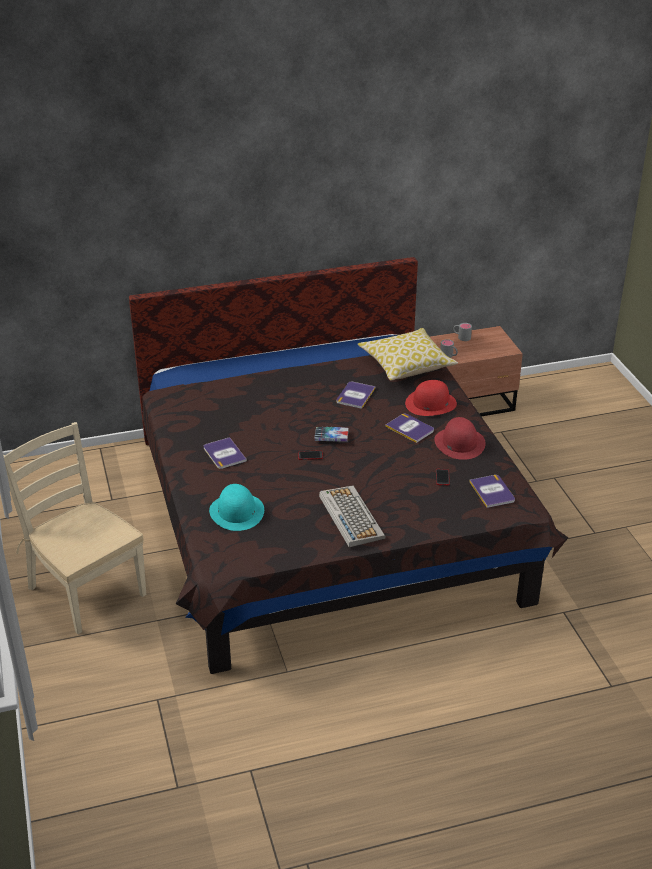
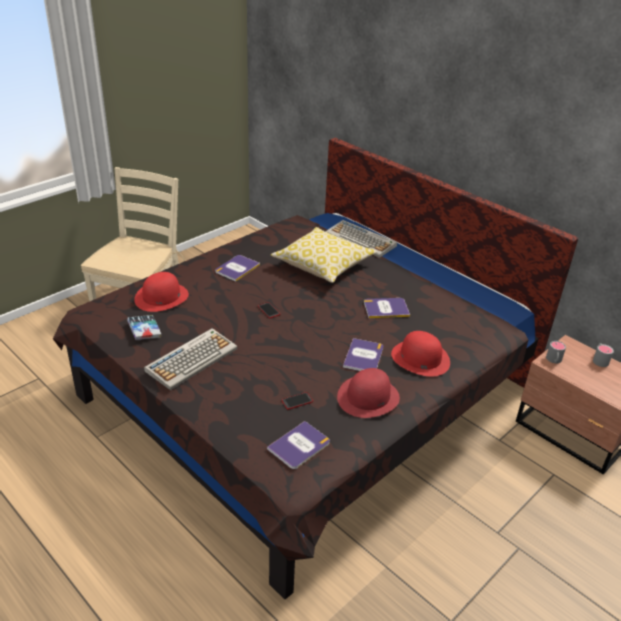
camera: 60 degrees right, 0 degrees up
(236, 370) = (361, 240): none -> keyboard
(237, 512) = (161, 297): turquoise hat -> red hat
(331, 437) = (306, 314): book -> book (144, 330)
(406, 365) = (471, 325): pillow -> pillow (323, 265)

